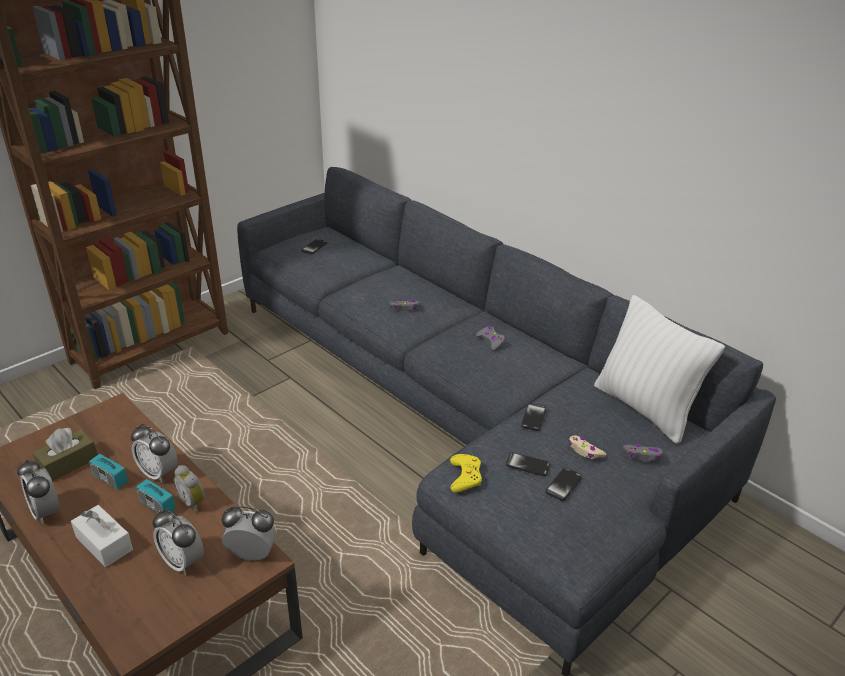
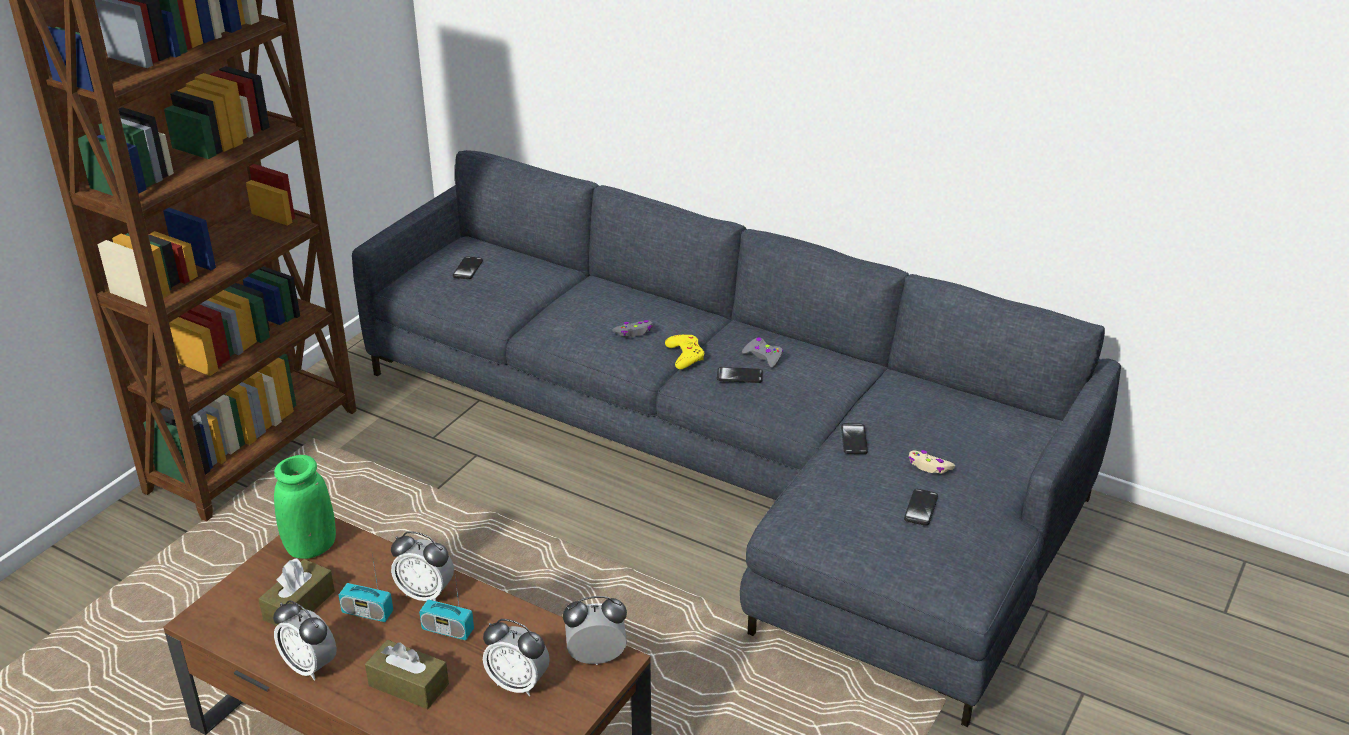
camera: 15 degrees left, 0 degrees up
(103, 421) = (311, 548): none -> green vase
(104, 543) = (408, 685): white tissue box -> brown tissue box
(194, 502) = (491, 617): alarm clock -> none
(465, 476) = (805, 521): yellow game controller -> yellow game controller (685, 355)
(527, 465) = (872, 494): phone -> phone (739, 376)
(642, 455) = (994, 459): grey game controller -> none
(644, 408) = (975, 406): white pillow -> none

